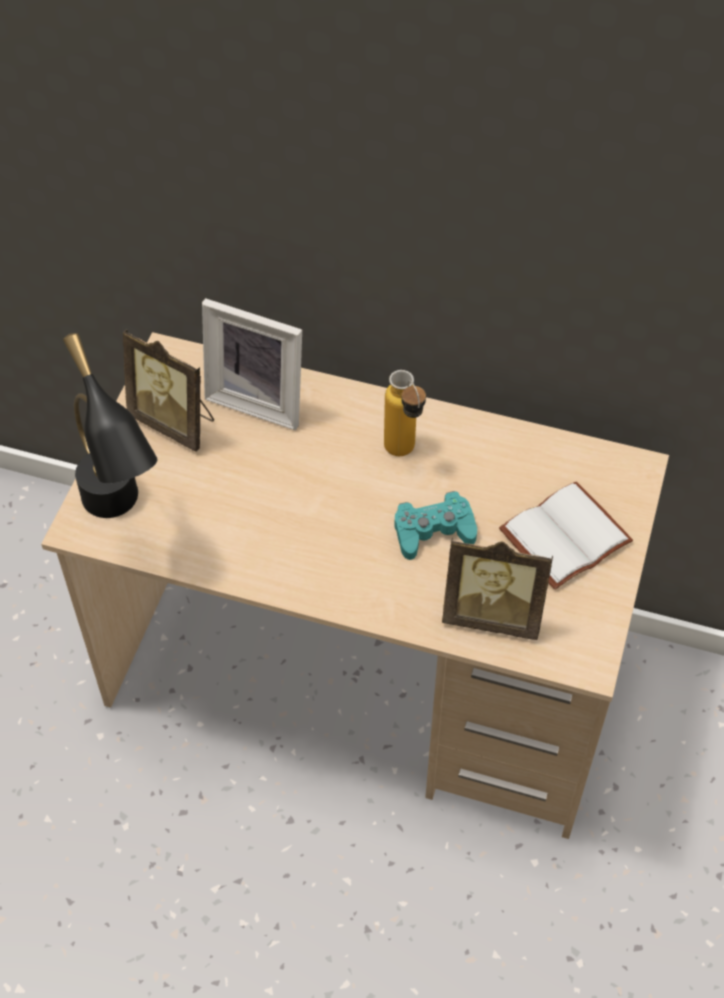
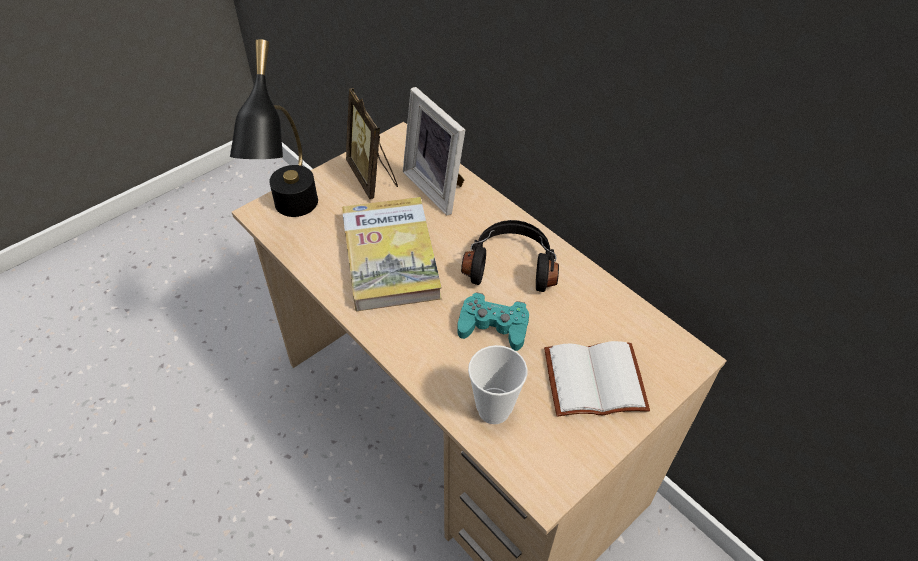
camera: 30 degrees right, 5 degrees down
(270, 508) = (390, 257): none -> book
(404, 455) = (511, 265): bottle -> black headphones
(492, 614) = (494, 410): picture frame -> cup

